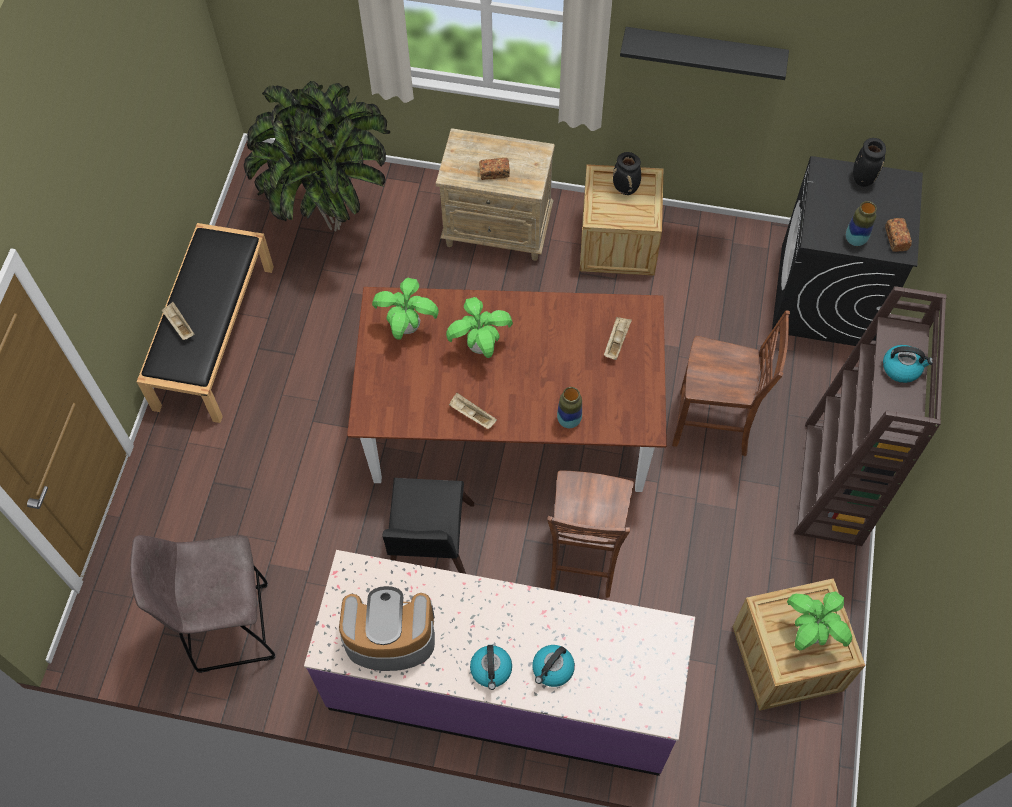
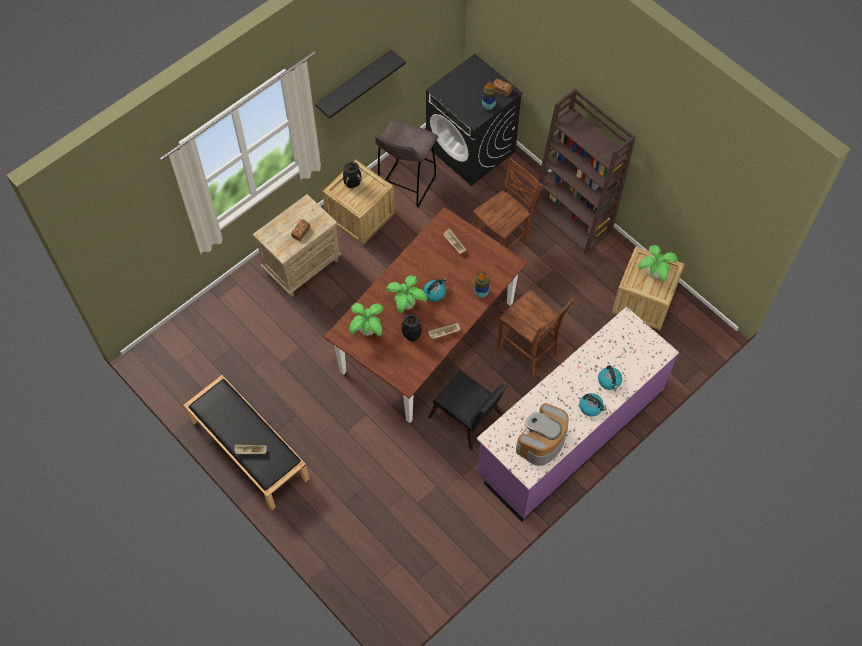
camera: 55 degrees left, 0 degrees up
(229, 628) = (440, 544): grey stool -> grey stool (406, 186)
(332, 228) = (228, 345): potted plant -> none
(862, 178) = (457, 78): black vase -> black vase (411, 335)
(902, 368) = (586, 133): kettle -> kettle (434, 293)

